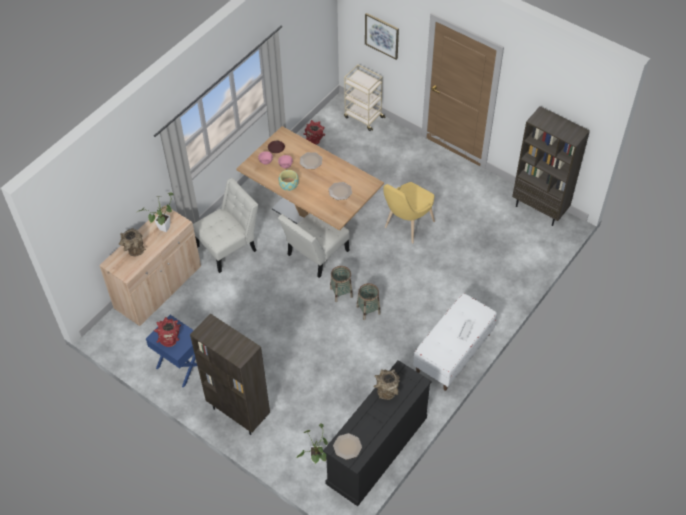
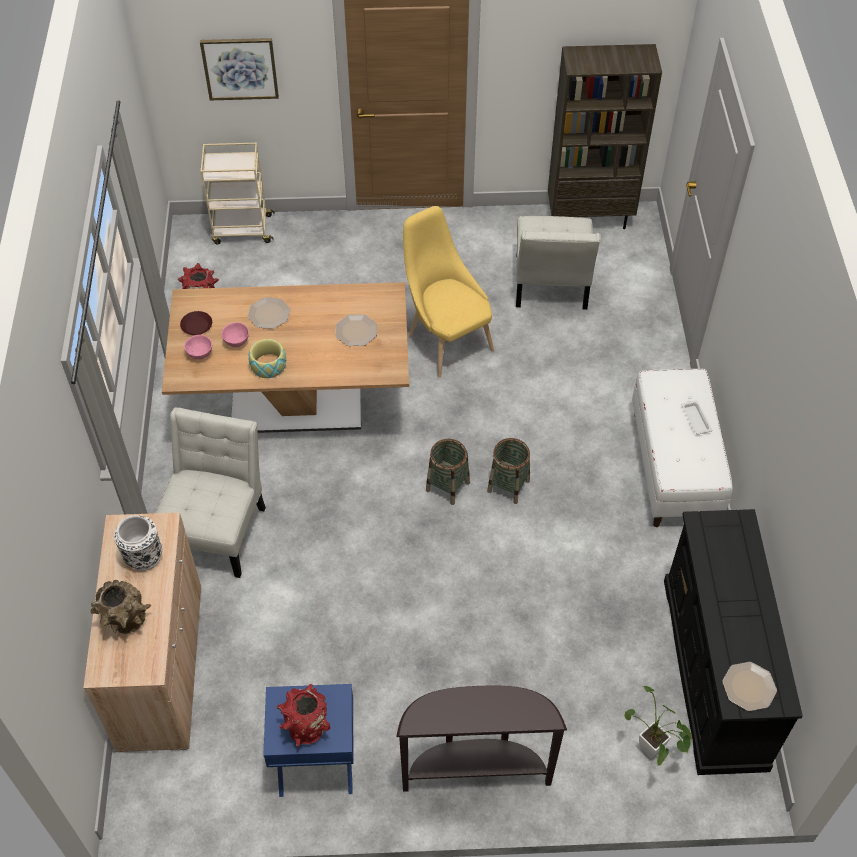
camera: 40 degrees left, 0 degrees up
(163, 230) = (143, 556): potted plant -> white vase
(238, 414) = (475, 769): brown bookcase -> brown console table
(315, 255) = (359, 457): white chair -> white chair (550, 286)
(386, 391) = (714, 566): brown vase -> none
(406, 226) = (446, 340): yellow chair -> yellow chair turned 150 degrees clockwise

